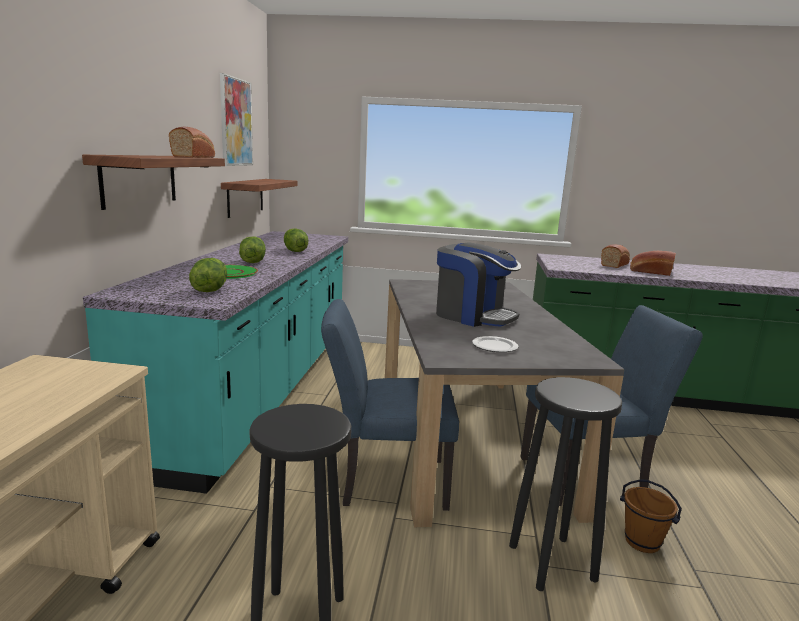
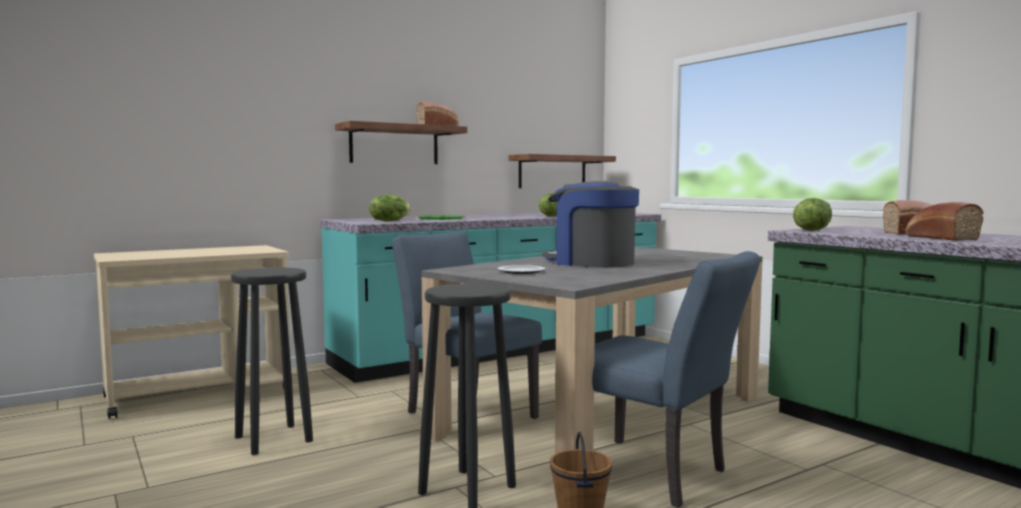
camera: 50 degrees right, 10 degrees down
(236, 122) = (539, 102): picture -> none
(252, 262) = (485, 217): lettuce -> lettuce (812, 230)
(473, 316) = (591, 262): coffee machine -> coffee machine turned 135 degrees clockwise

